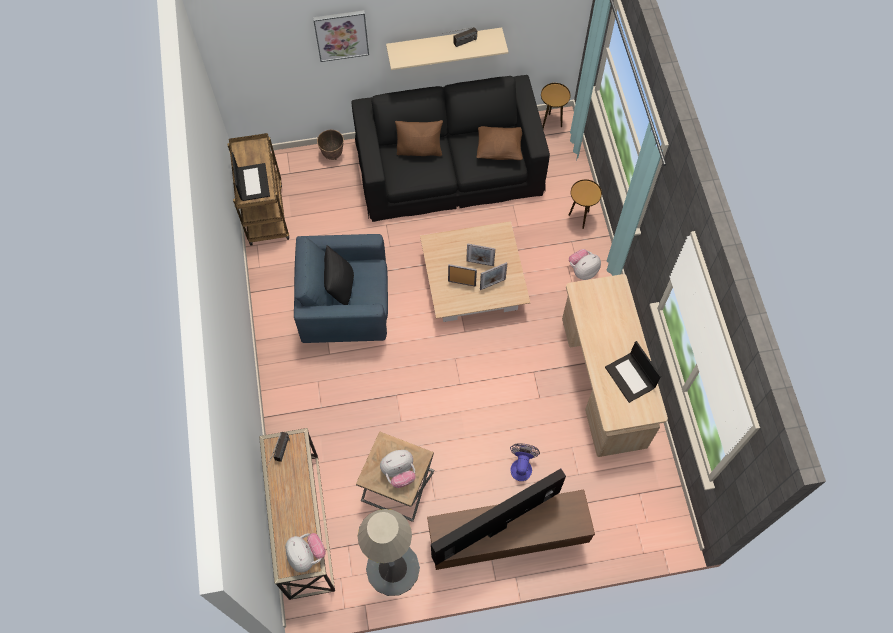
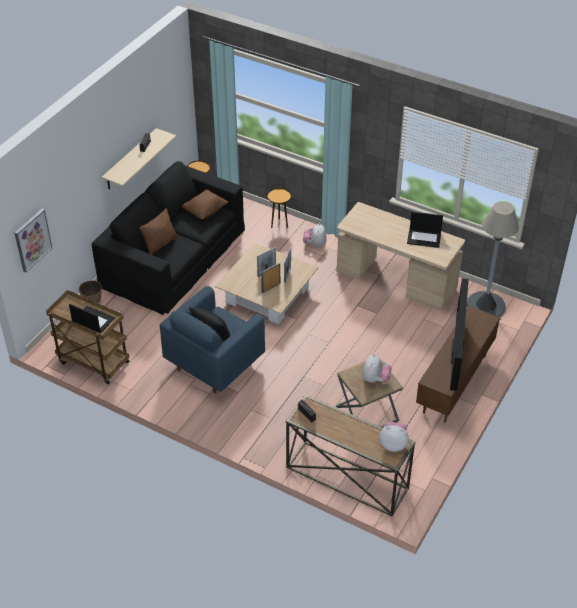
camera: 50 degrees left, 20 degrees down
(341, 35) = (77, 182): picture -> picture (32, 240)
(393, 568) = (421, 449): grey floor lamp -> grey floor lamp (485, 305)
(521, 466) = (413, 348): fan -> none

